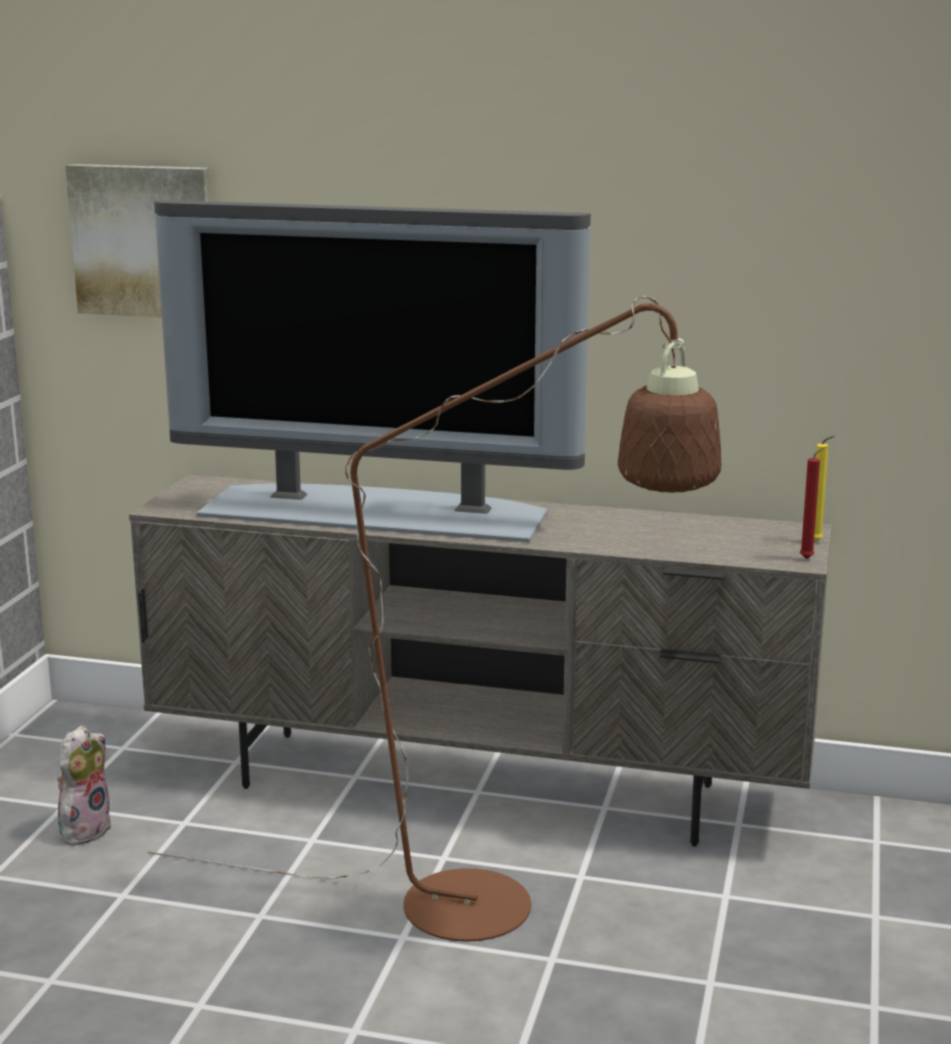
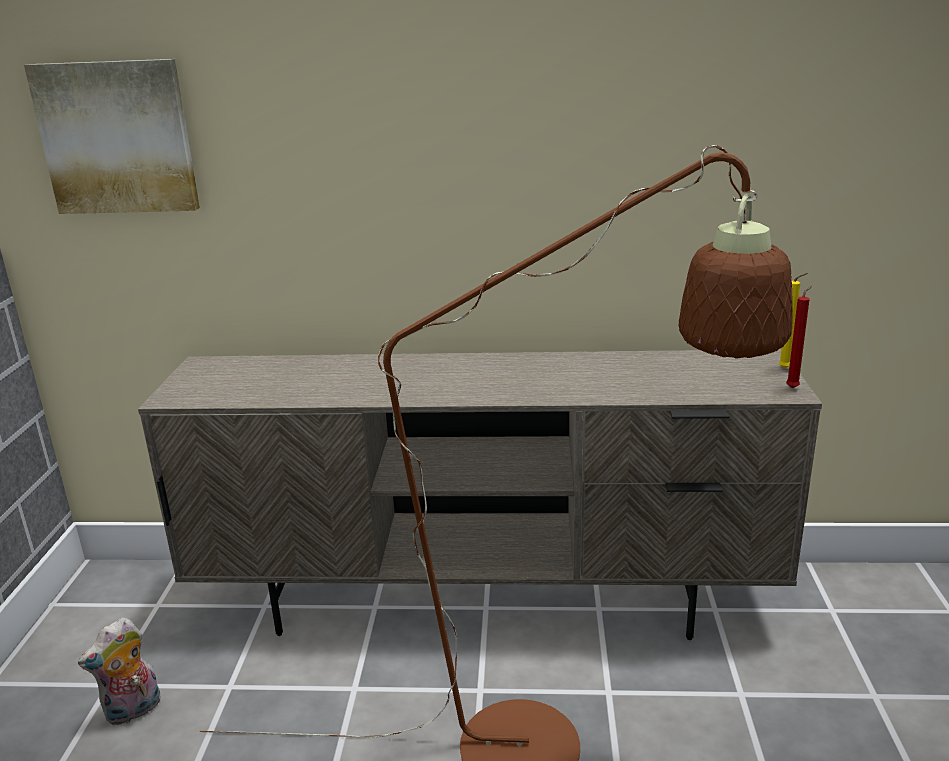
camera: 10 degrees left, 5 degrees up
(84, 829) = (133, 711): plush toy -> plush toy turned 150 degrees counterclockwise
(376, 511) = (378, 378): television -> none

